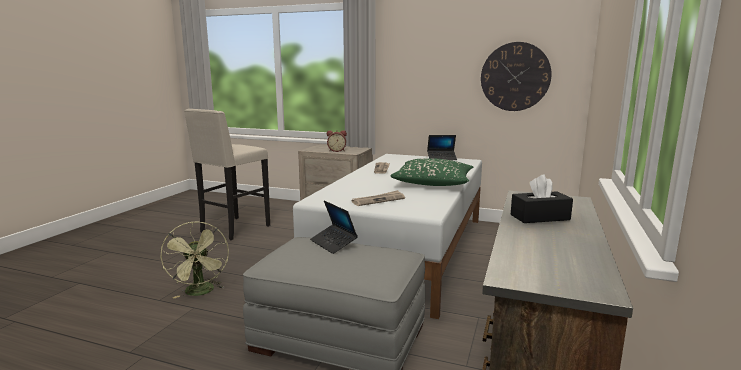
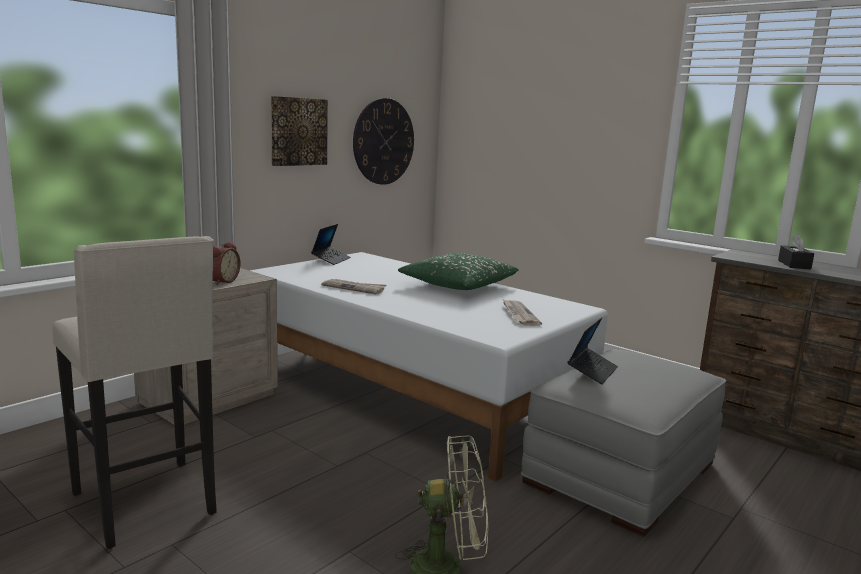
camera: 70 degrees left, 0 degrees up
(333, 243) = (592, 371): laptop -> laptop turned 45 degrees counterclockwise
(431, 70) = (298, 131): none -> picture

